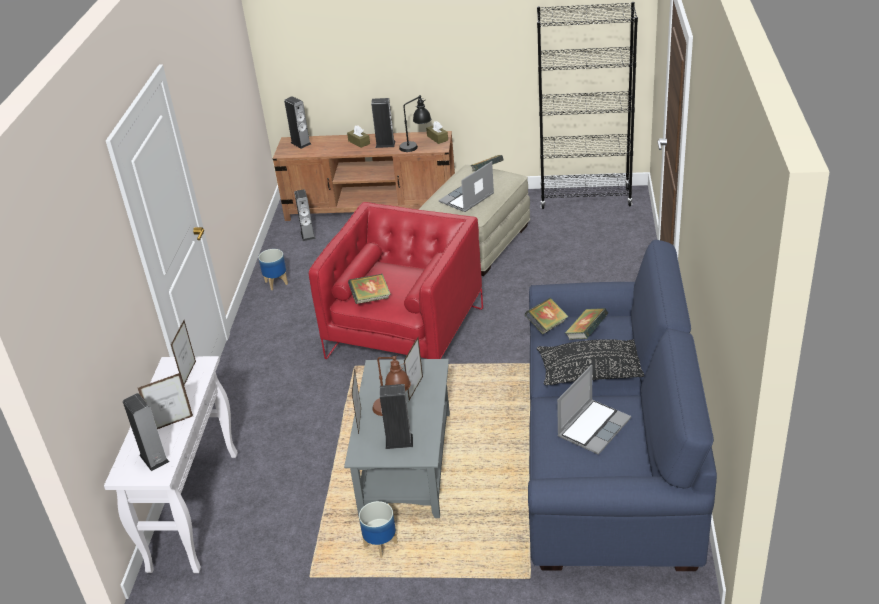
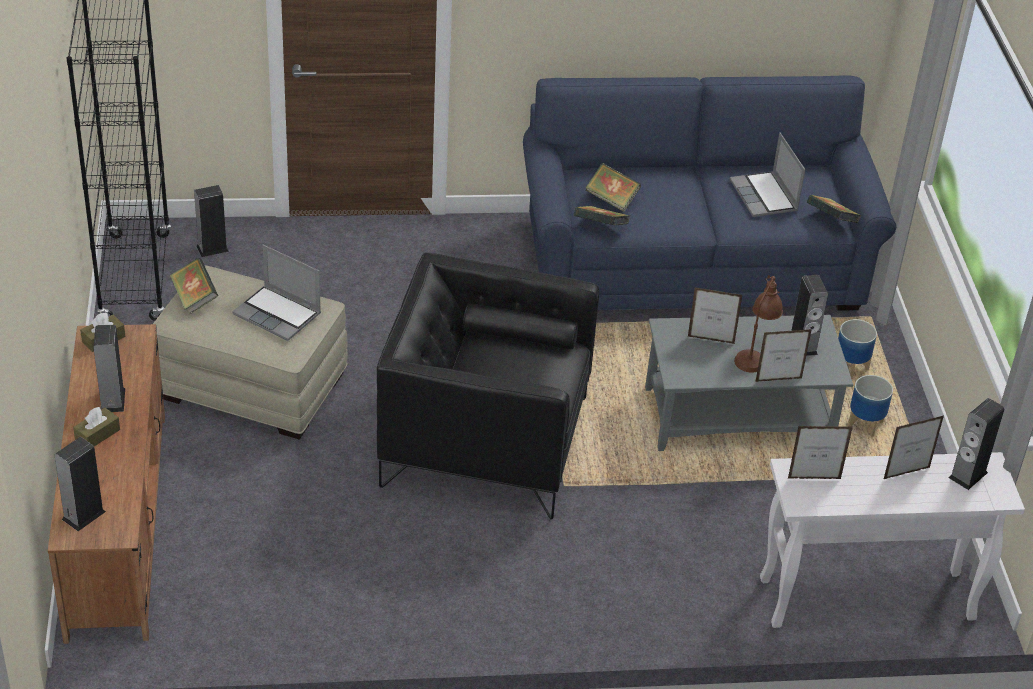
camera: 105 degrees left, 5 degrees up
(172, 423) = (906, 473): picture frame -> picture frame turned 105 degrees clockwise
(276, 283) = (356, 613): planter -> planter (849, 368)
(308, 235) = (204, 597): speaker -> speaker (212, 248)
(370, 298) = (550, 385): book -> book (831, 221)
(406, 333) = (484, 442): red armchair -> black armchair
(416, 147) = (130, 361): black table lamp -> none
(593, 372) = (677, 196): black pillow -> none
(593, 427) = (765, 196): laptop -> laptop turned 135 degrees counterclockwise

